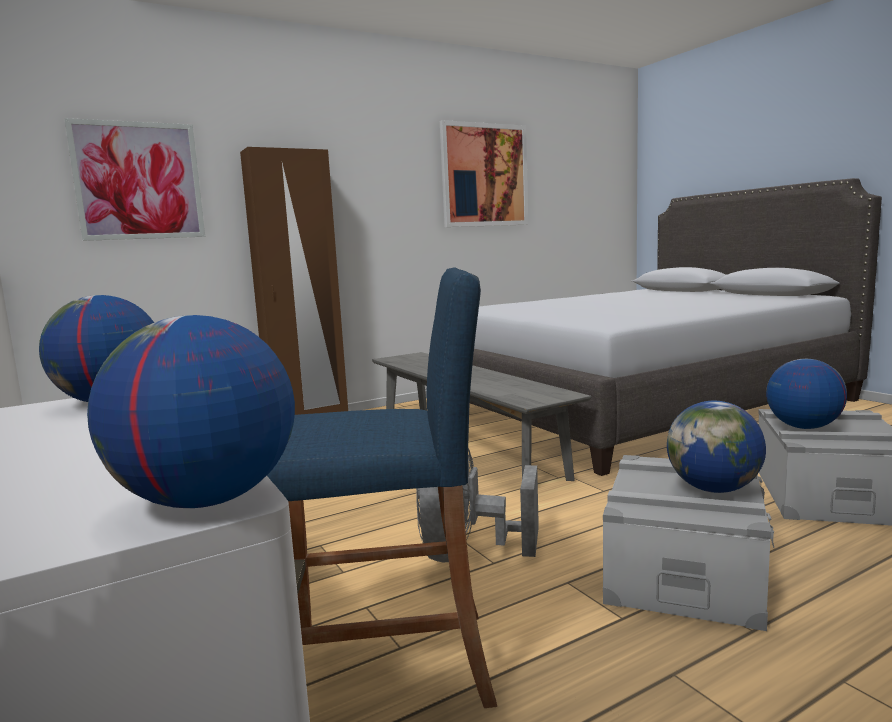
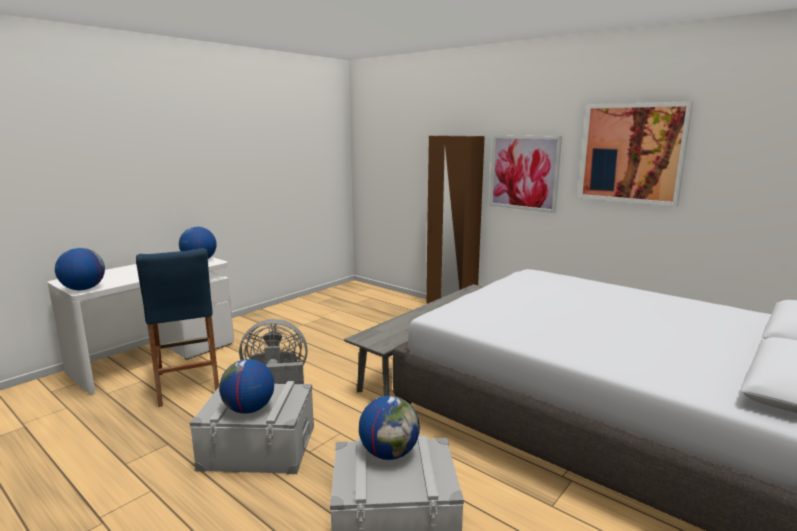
camera: 70 degrees right, 5 degrees up
(138, 181) = (397, 152): picture -> picture (524, 173)

